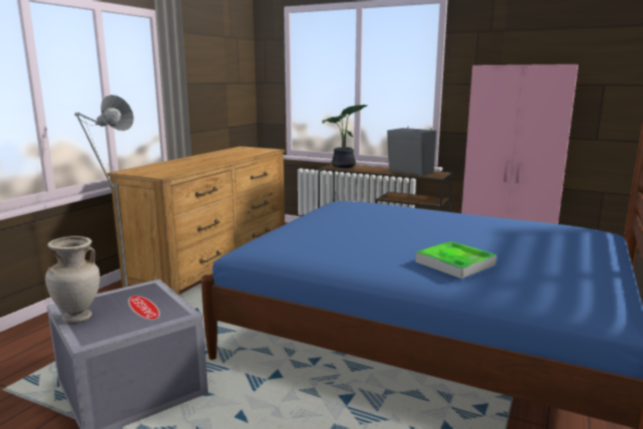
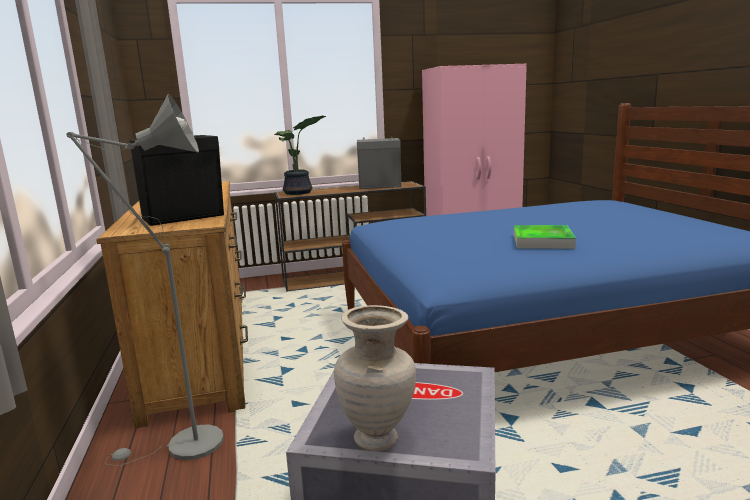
camera: 40 degrees left, 0 degrees up
(170, 169) = (185, 217): none -> black speaker
(455, 263) = (630, 237): tray -> tray (542, 241)

